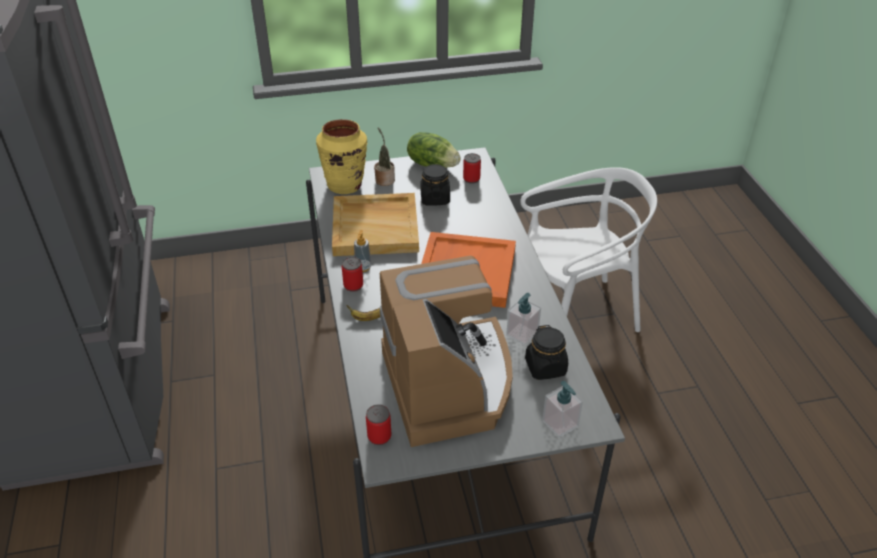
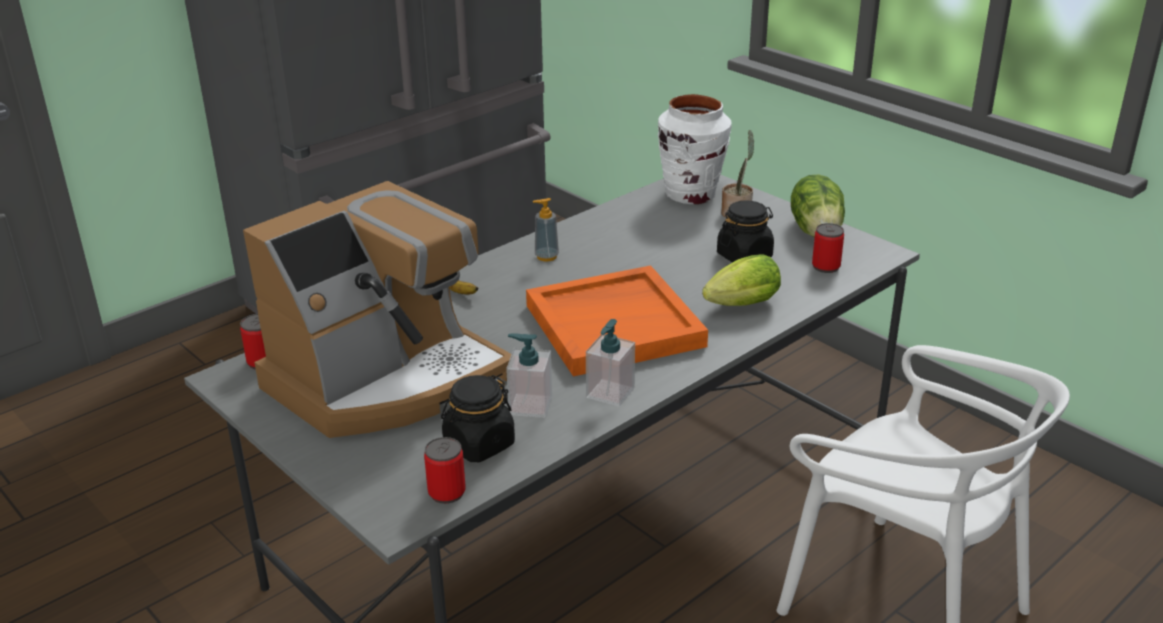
camera: 60 degrees right, 10 degrees down
(345, 185) = (691, 194): yellow vase -> white vase
(353, 285) = (507, 262): can -> can (447, 492)
(376, 227) = (633, 239): beige tray -> none
(484, 223) = (739, 306): none -> lettuce
(560, 424) = (375, 489): soap dispenser -> soap dispenser (610, 393)

